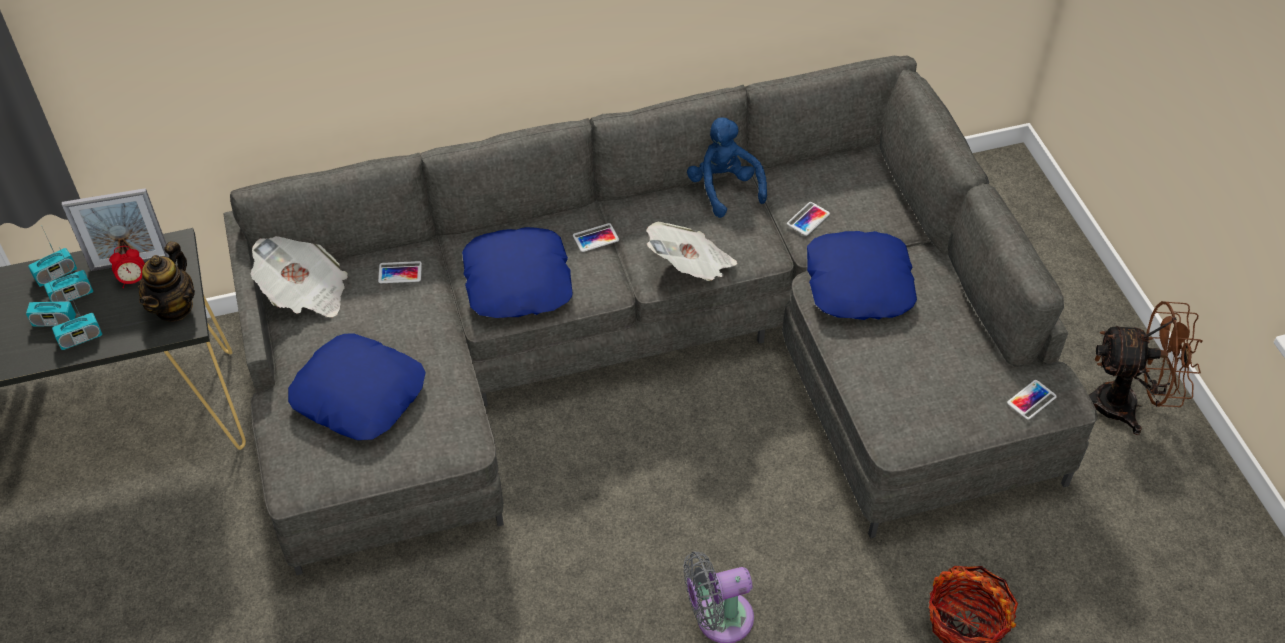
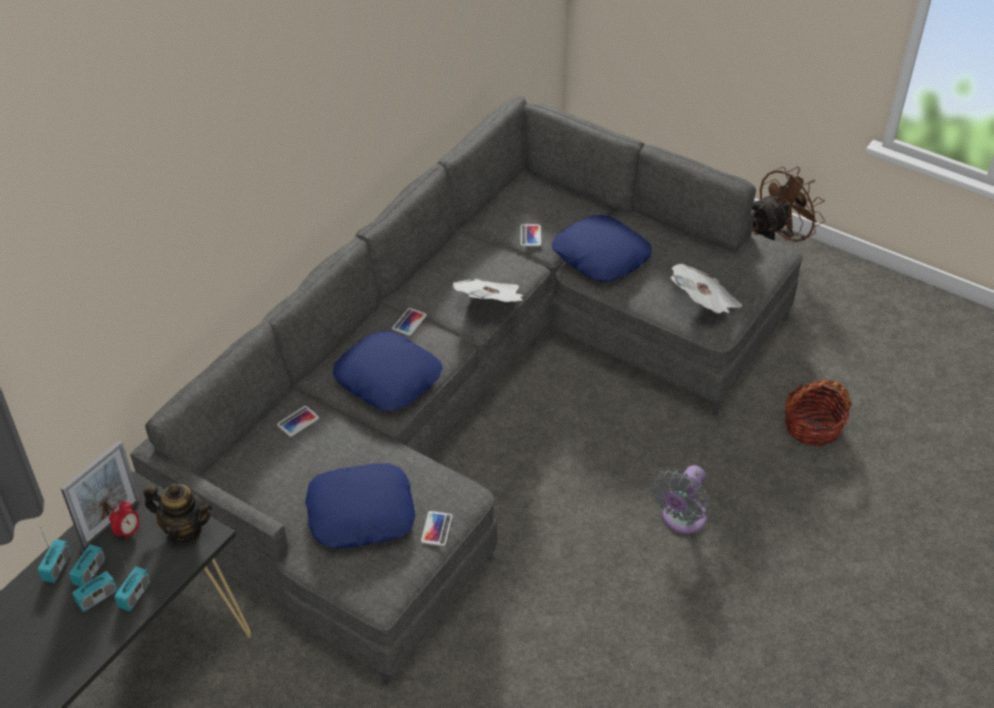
camera: 40 degrees left, 5 degrees down
(174, 307) = (185, 529): teapot -> teapot turned 45 degrees counterclockwise
(305, 292) = (242, 475): newspaper -> newspaper (704, 304)
(724, 188) = (458, 246): blue plush toy -> none
(1031, 400) = (763, 263): phone -> phone (436, 529)

